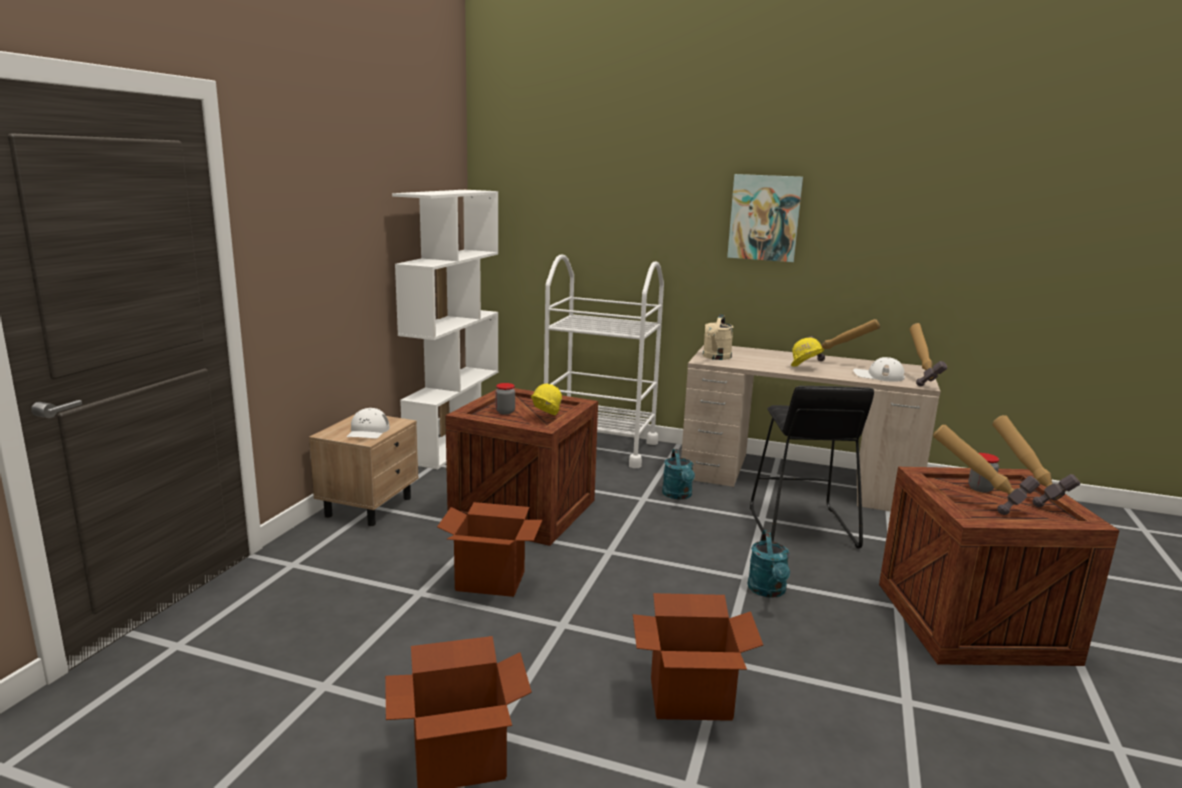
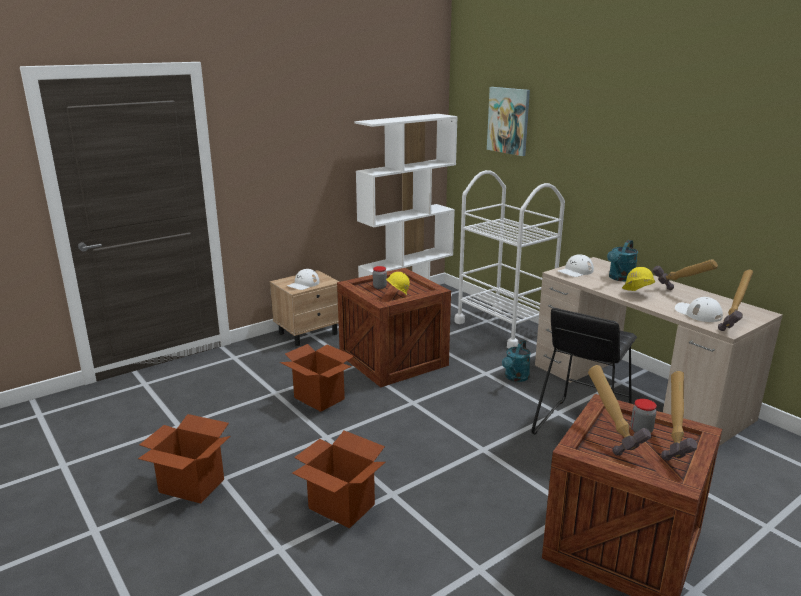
camera: 35 degrees right, 5 degrees up
(716, 357) = (575, 271): beige watering can -> white cap
(764, 217) = (646, 151): picture -> picture (508, 120)
(768, 591) = (486, 464): turquoise watering can -> turquoise watering can (620, 278)

